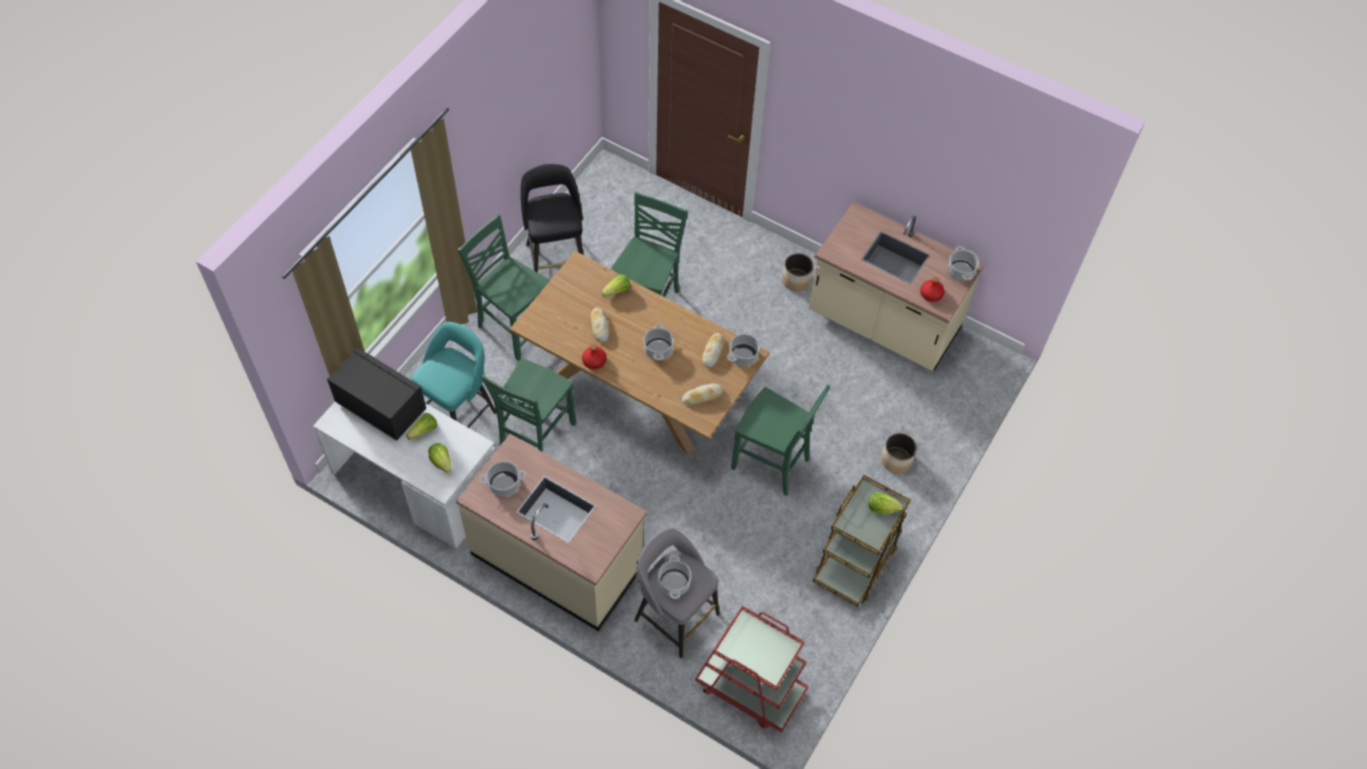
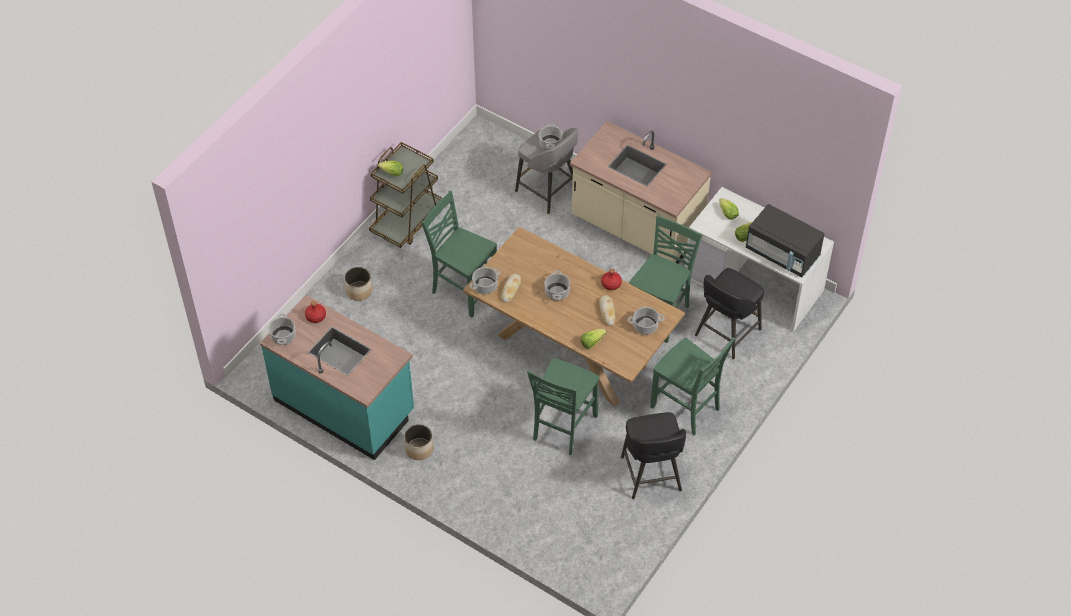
camera: 175 degrees left, 5 degrees down
(459, 415) = (726, 333): turquoise stool -> black stool
(504, 484) = (677, 181): cooking pot -> cooking pot (645, 326)
(702, 396) = (522, 255): bread -> none
(750, 688) = (496, 148): red cart -> none
(883, 323) = (345, 405): beige counter -> turquoise counter

